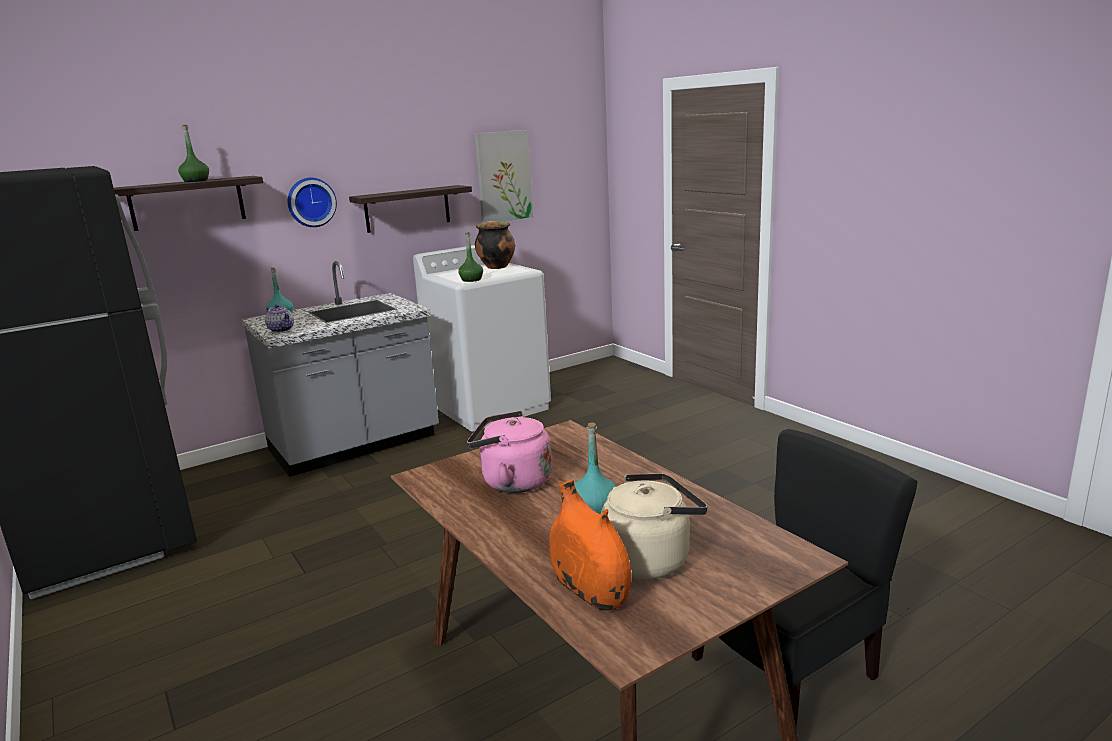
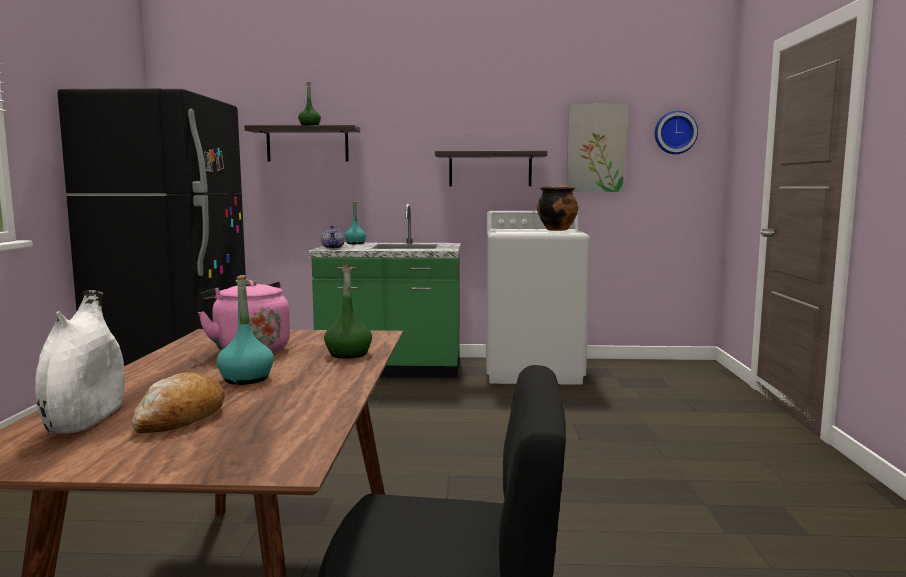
camera: 35 degrees right, 10 degrees down
(311, 202) = (403, 154): wall clock -> wall clock (675, 132)
(355, 445) = (391, 369): grey counter -> green counter
(471, 280) = (511, 232): green bottle -> green bottle (348, 354)
(590, 590) = (86, 418): orange vase -> white vase
(650, 559) = (180, 418): beige kettle -> bread

